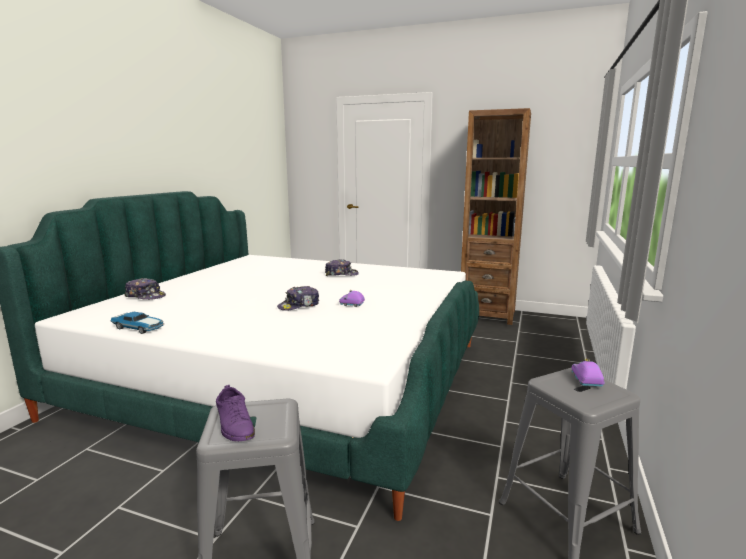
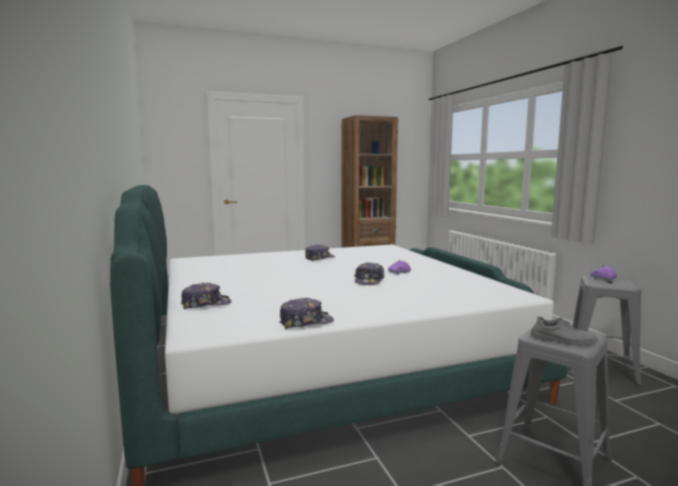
camera: 40 degrees left, 5 degrees down
(139, 328) = (306, 322): toy car -> cap
(235, 424) = (563, 340): purple shoe -> grey shoe

